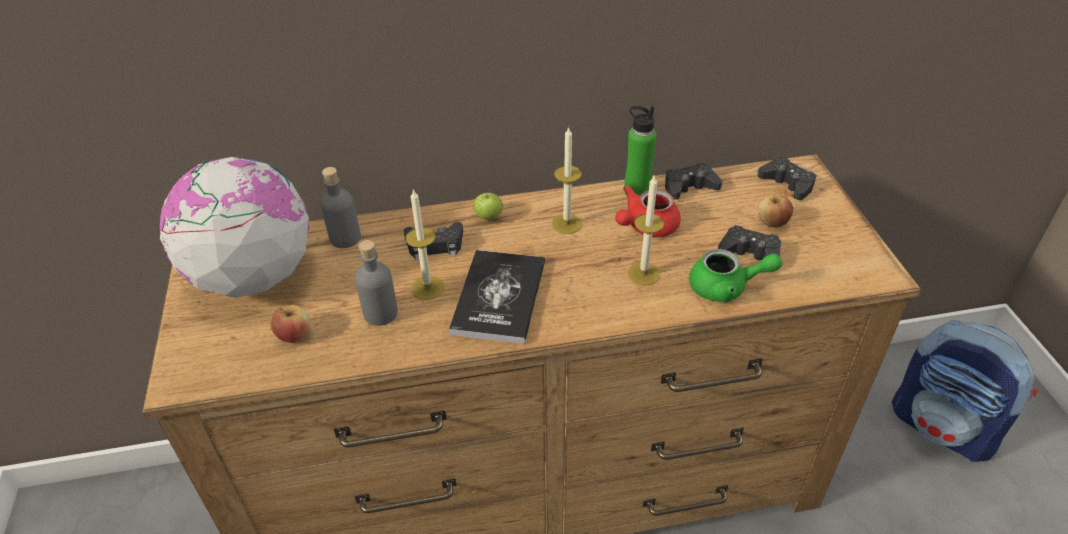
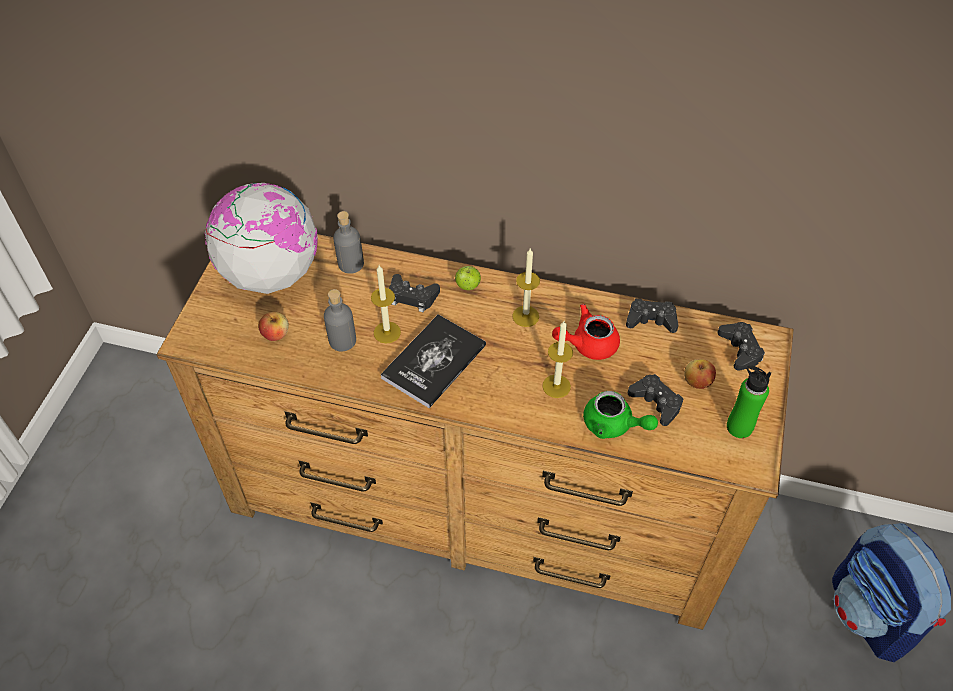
camera: 25 degrees right, 10 degrees up
(637, 191) = (603, 307): green bottle -> green bottle (739, 427)

